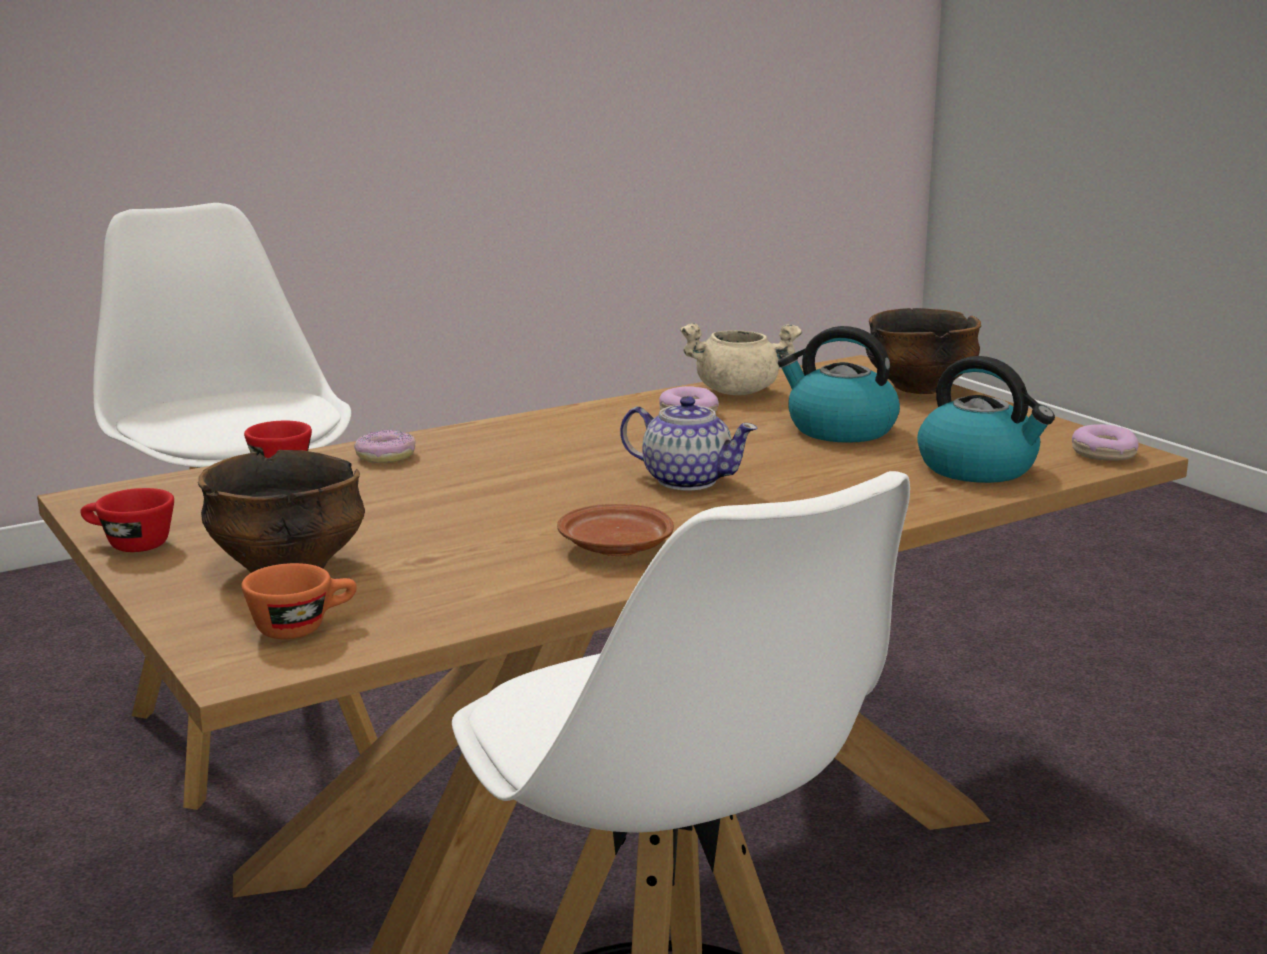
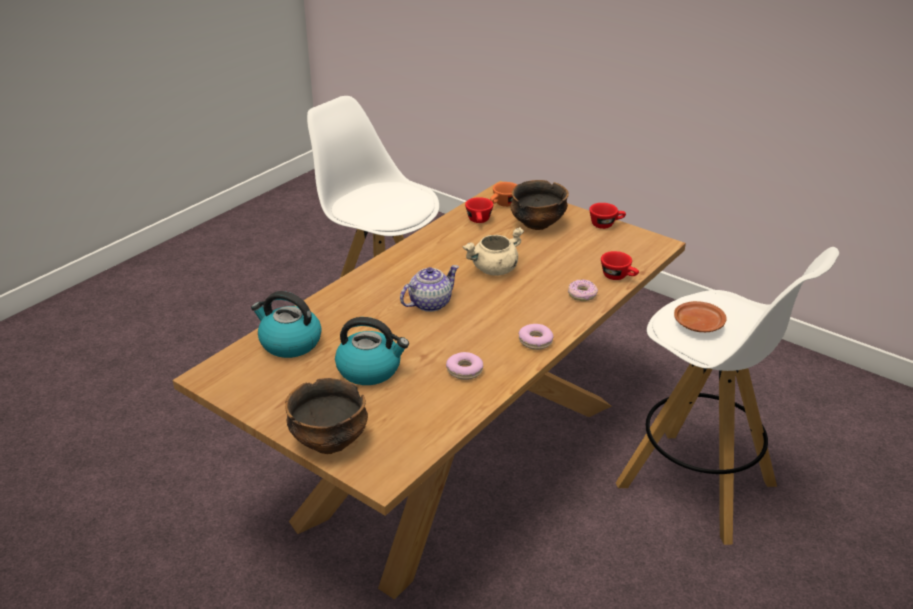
camera: 160 degrees right, 15 degrees up
(422, 597) = (479, 221): none -> red cup
(615, 548) = (432, 255): brown plate -> brown plate (698, 324)
(686, 480) = (429, 303): teapot -> teapot turned 135 degrees clockwise
(738, 391) = (449, 408): beige cooking pot -> beige cooking pot (494, 270)
(1103, 454) = (219, 372): donut -> donut (535, 341)

